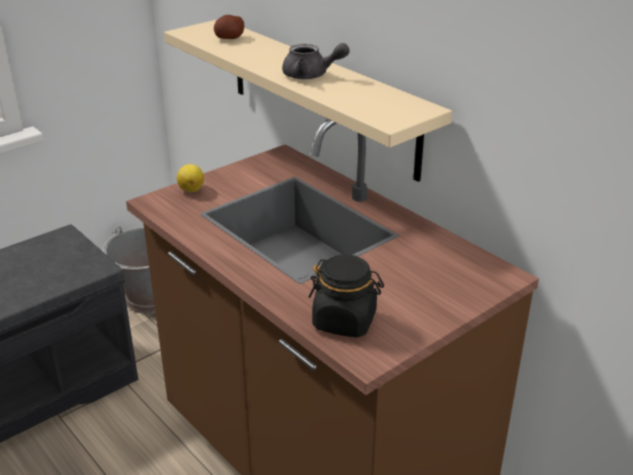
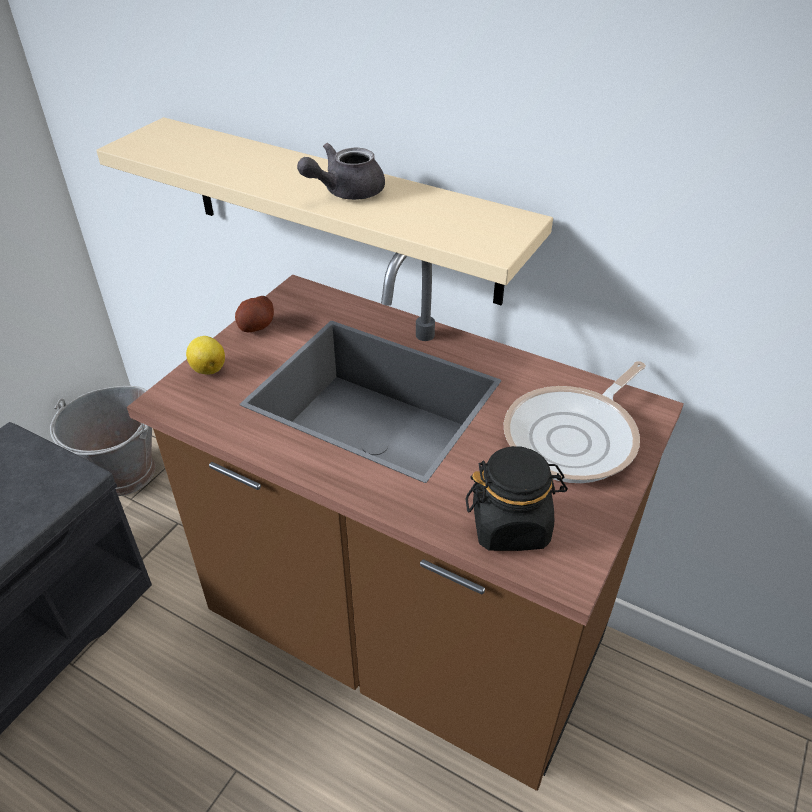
camera: 20 degrees left, 10 degrees up
(229, 38) = (197, 148): potato -> potato (256, 326)
(311, 75) = (345, 192): grey teapot -> grey teapot turned 150 degrees clockwise
(432, 281) = (575, 437): none -> frying pan

